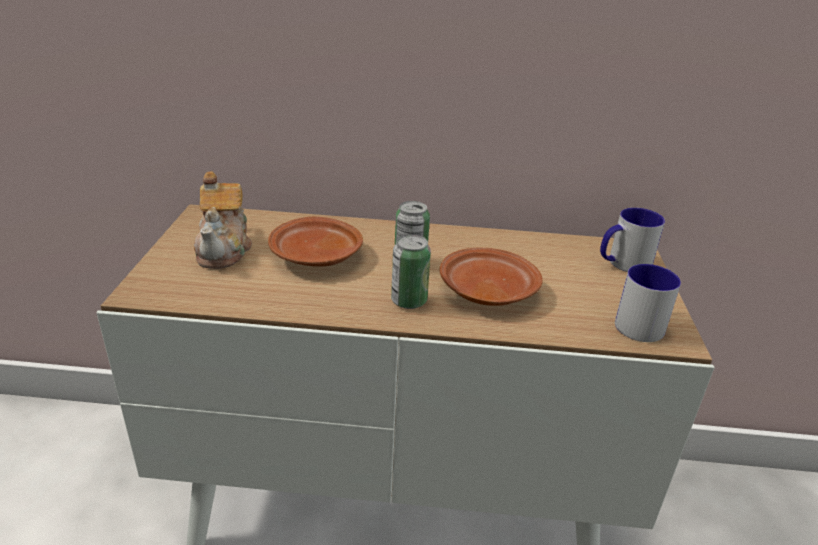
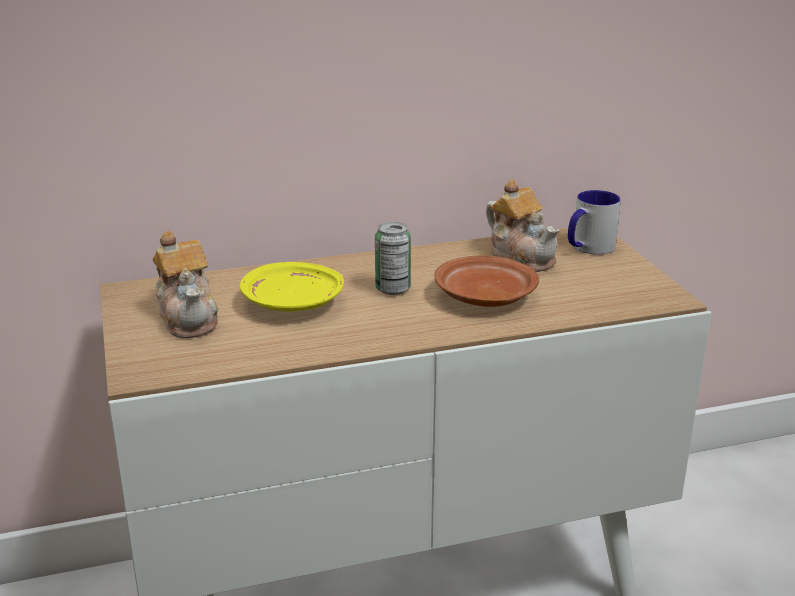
camera: 20 degrees left, 5 degrees down
(316, 256) = (294, 303): brown plate -> yellow plate
(409, 301) = (420, 321): can -> none
(552, 258) = (522, 256): none -> teapot
(644, 323) = (637, 292): mug -> none

